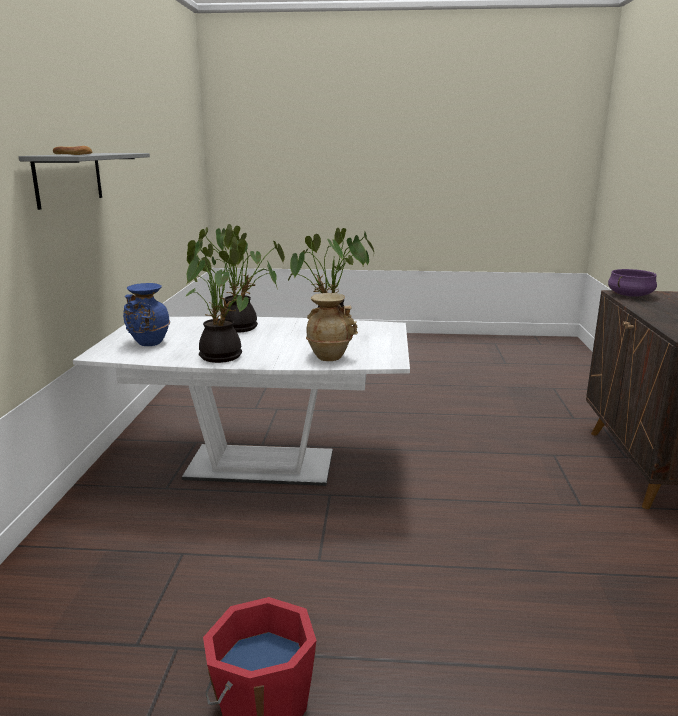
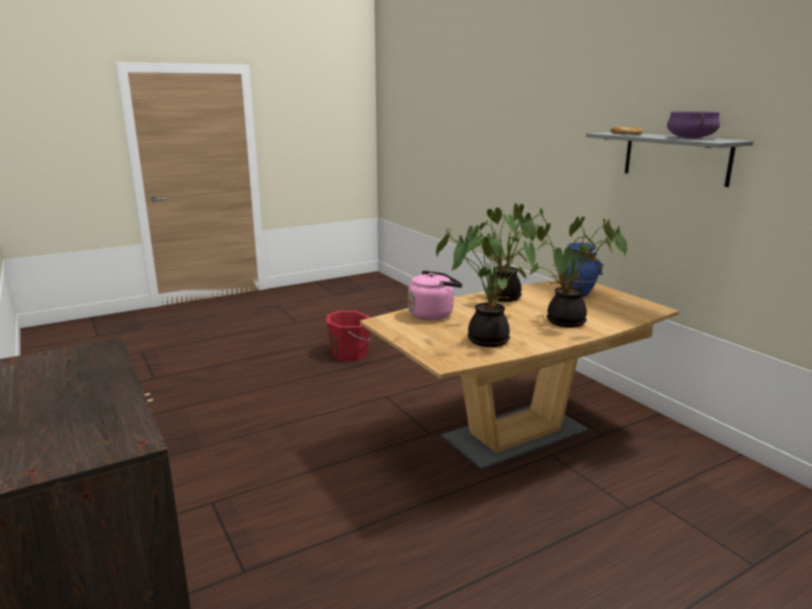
camera: 145 degrees right, 0 degrees up
(260, 466) = (514, 435): white dining table -> brown dining table
(329, 356) = (433, 314): beige vase -> pink kettle
(629, 295) = (119, 437): purple cooking pot -> purple cooking pot (691, 138)

